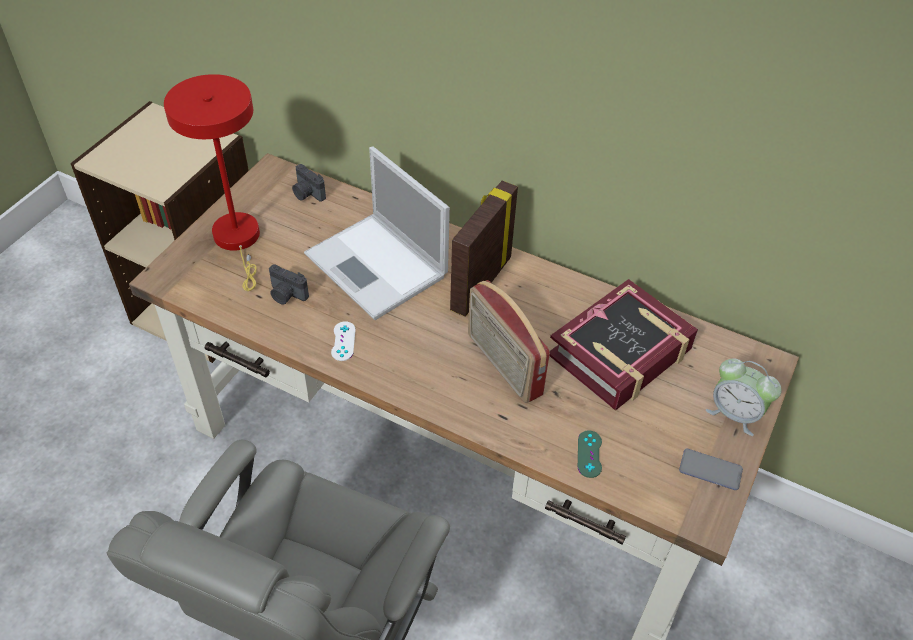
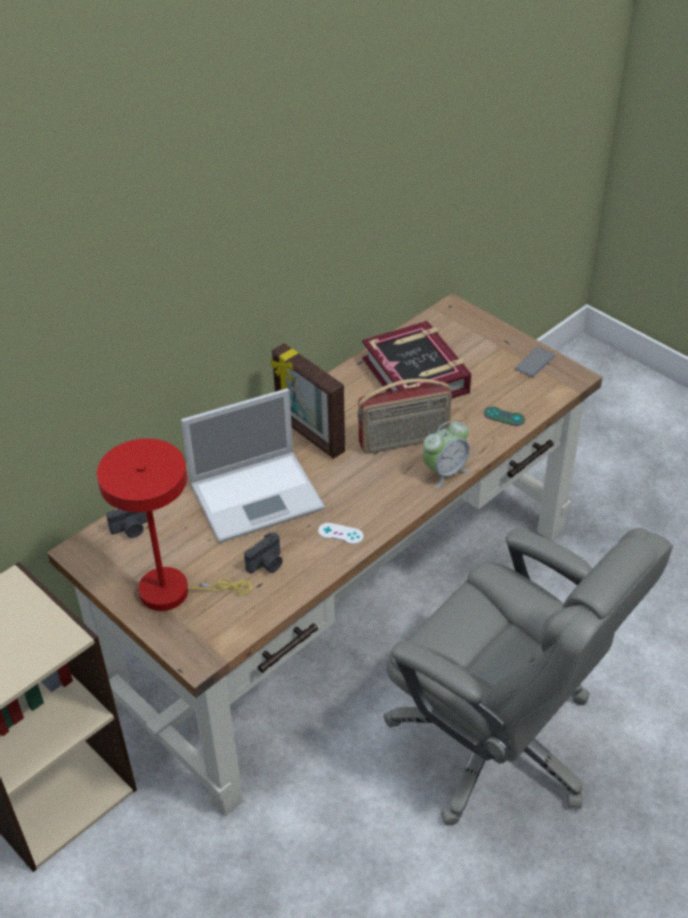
camera: 70 degrees left, 5 degrees down
(734, 413) = (491, 337): alarm clock -> alarm clock (445, 472)

